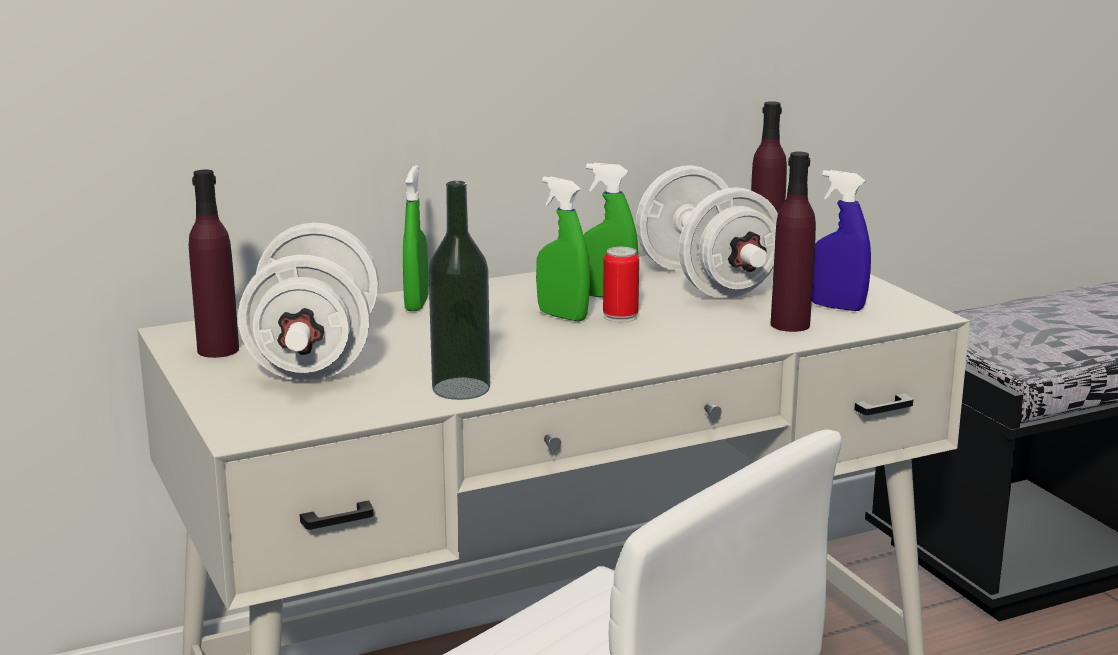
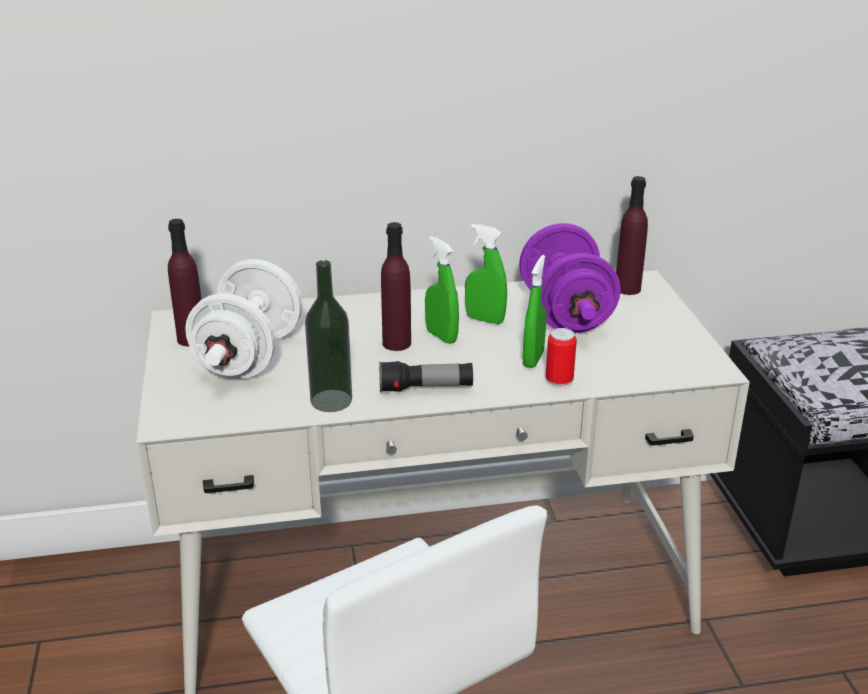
camera: 15 degrees right, 10 degrees up
(416, 304) = (346, 310): green spray bottle -> green spray bottle (533, 359)
(579, 365) = (426, 388): none -> flashlight
(620, 316) = (482, 342): can -> can (559, 381)
(705, 282) = (565, 314): white dumbbell -> purple dumbbell
(790, 325) = (604, 368): purple bottle -> purple bottle (396, 343)
(836, 307) = (651, 353): blue spray bottle -> none

